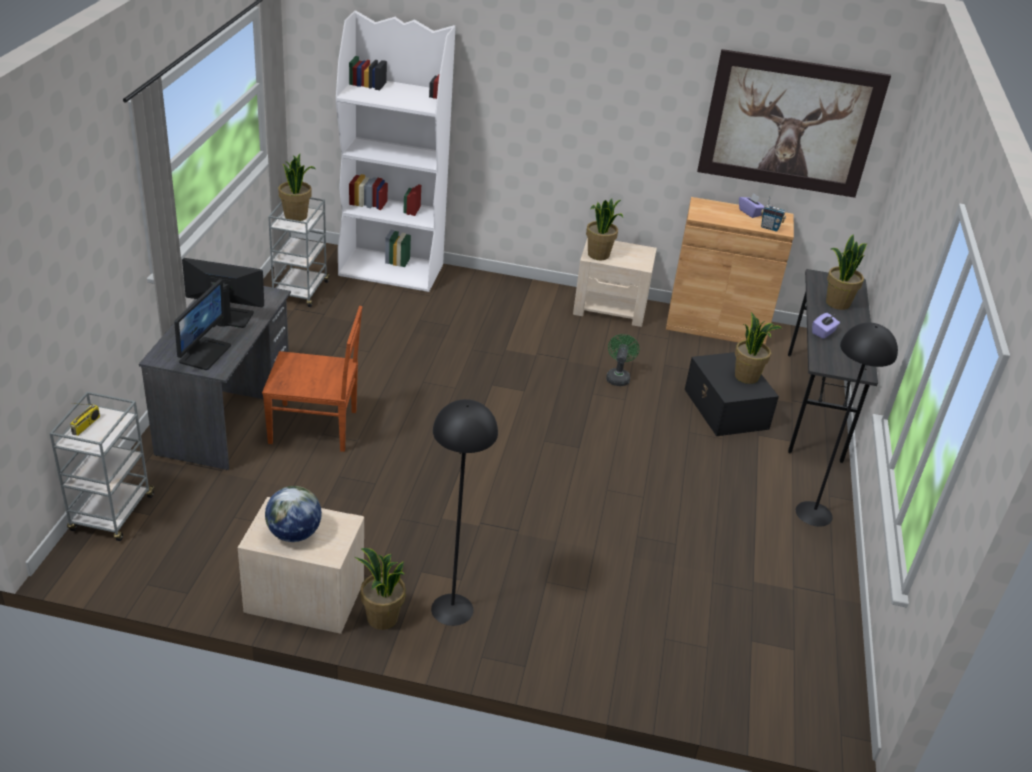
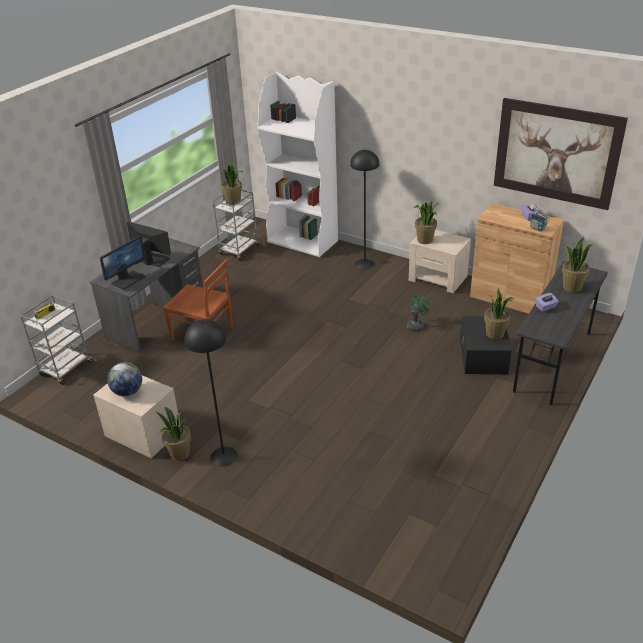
camera: 25 degrees right, 0 degrees up
(814, 513) = (507, 437): black floor lamp -> black floor lamp (365, 264)

